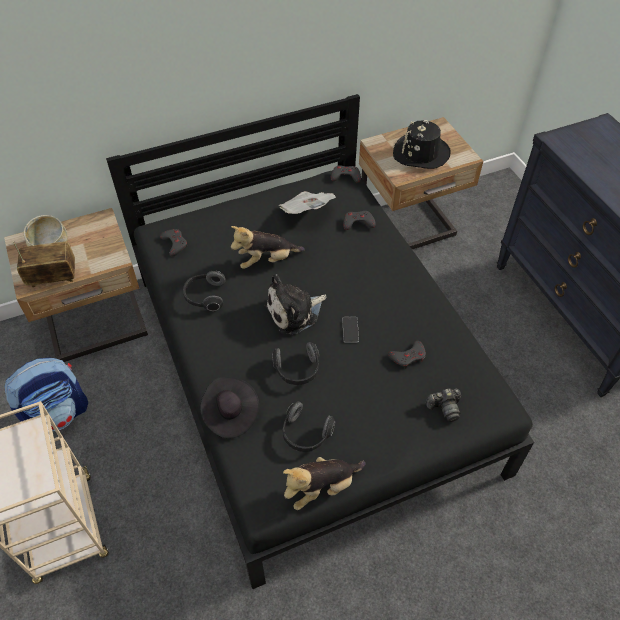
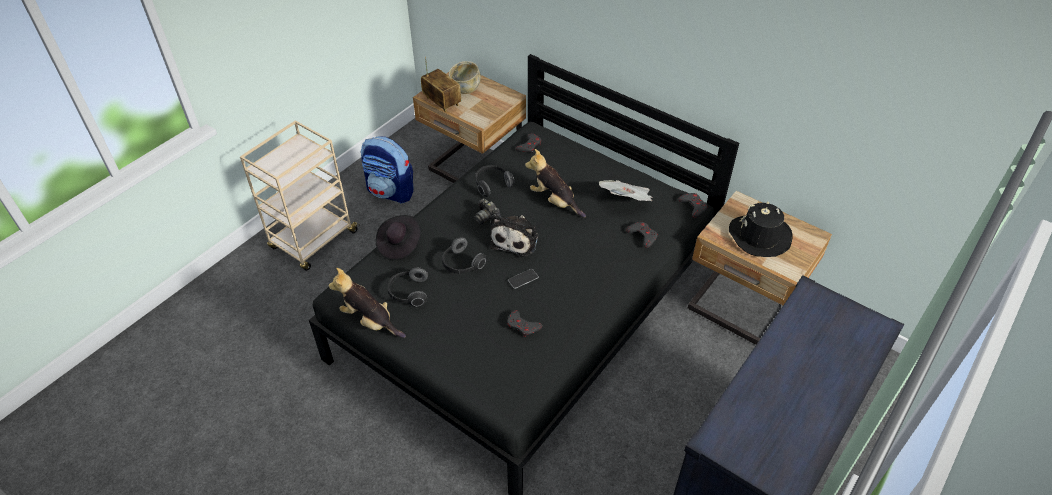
camera: 60 degrees right, 5 degrees down
(295, 312) = (516, 239): plush toy -> plush toy turned 105 degrees counterclockwise
(444, 408) = (487, 369): camera -> camera (486, 217)

